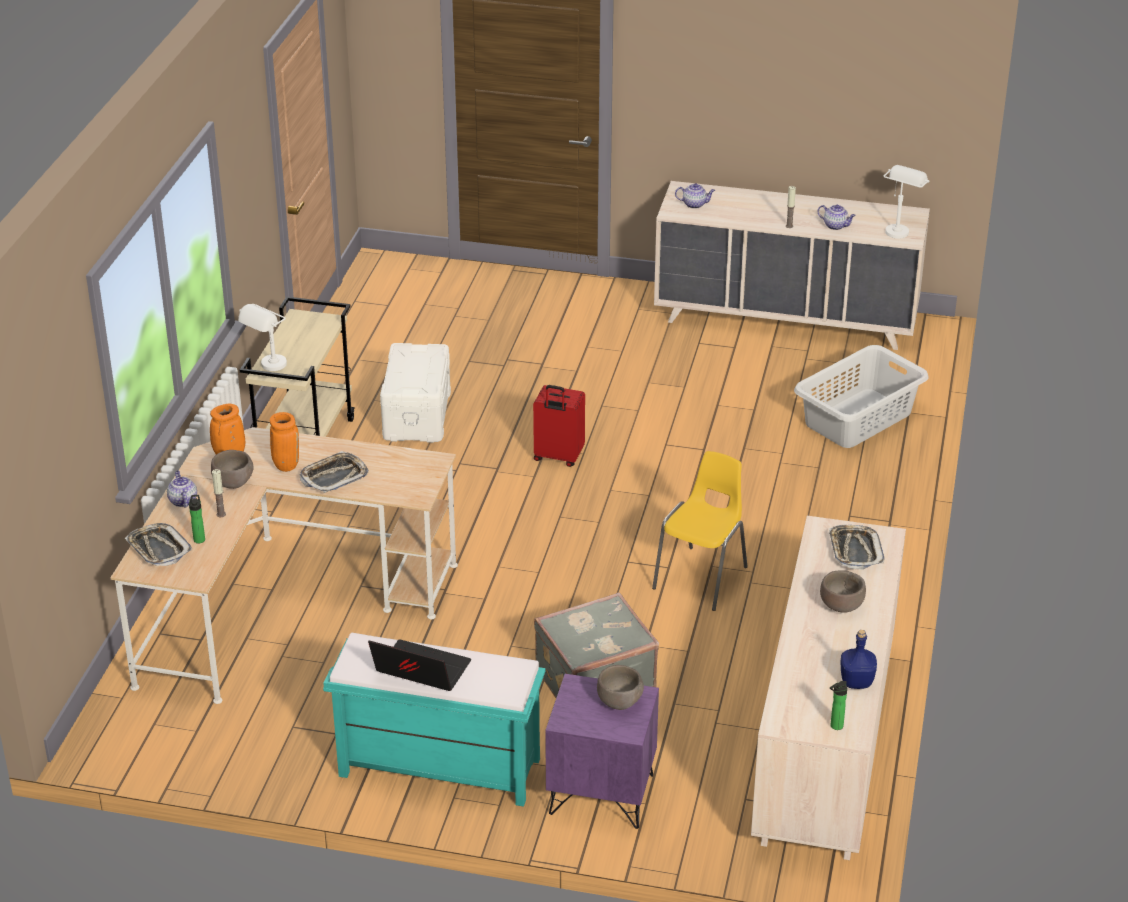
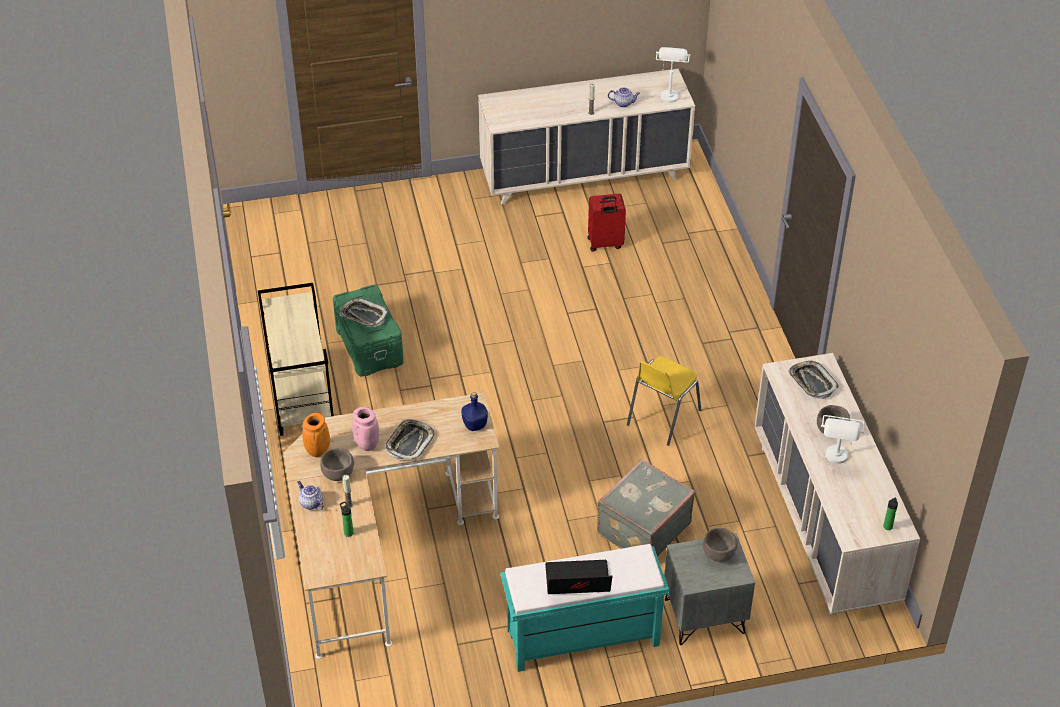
camera: 25 degrees left, 10 degrees up
(158, 549) = (324, 552): tray -> tray (363, 315)
(268, 368) = (285, 360): white table lamp -> white table lamp (836, 461)
(285, 465) = (366, 444): orange vase -> pink vase
(418, 415) = (370, 345): white storage box -> green storage box
(558, 457) = (498, 349): red suitcase -> red suitcase (605, 244)
(601, 795) = (704, 617): purple nightstand -> grey nightstand
(695, 204) = (510, 112): teapot -> none
(702, 578) = (662, 417): yellow chair -> yellow chair turned 150 degrees counterclockwise
(857, 682) = (879, 487): blue bottle -> blue bottle (475, 424)
(859, 418) = (686, 247): grey laundry basket -> none

